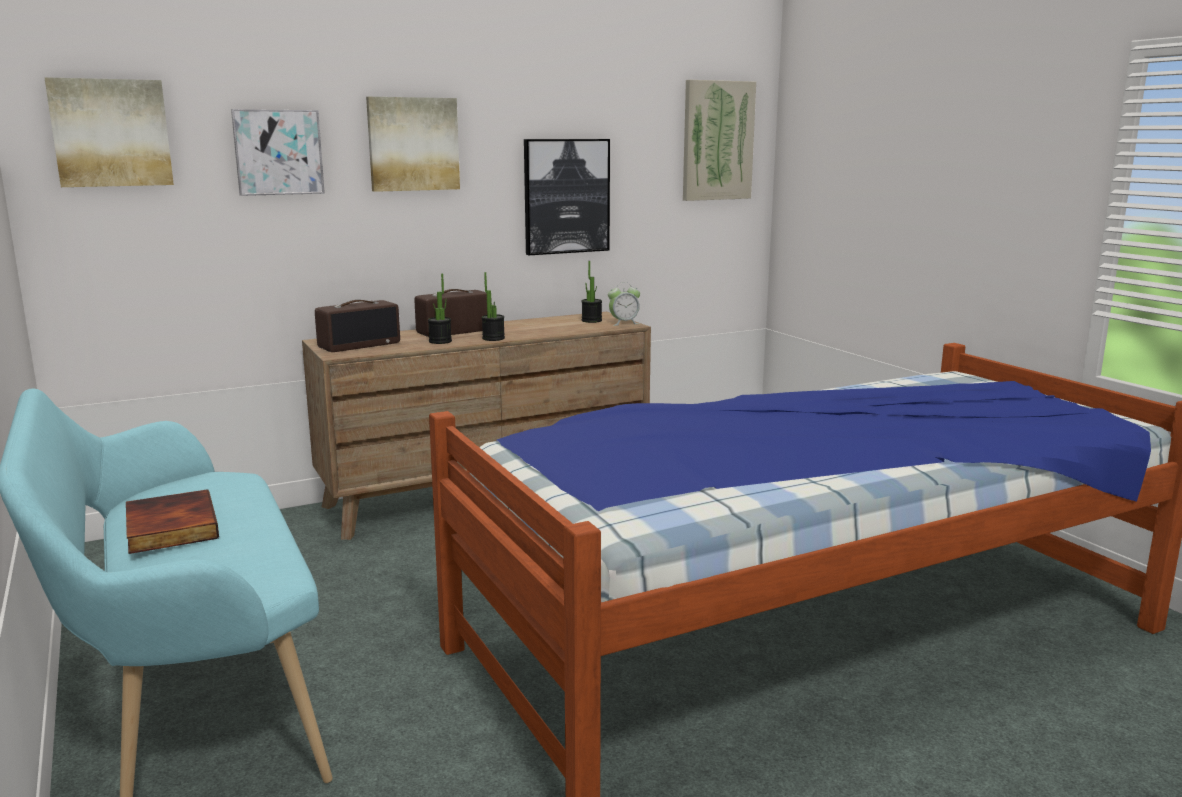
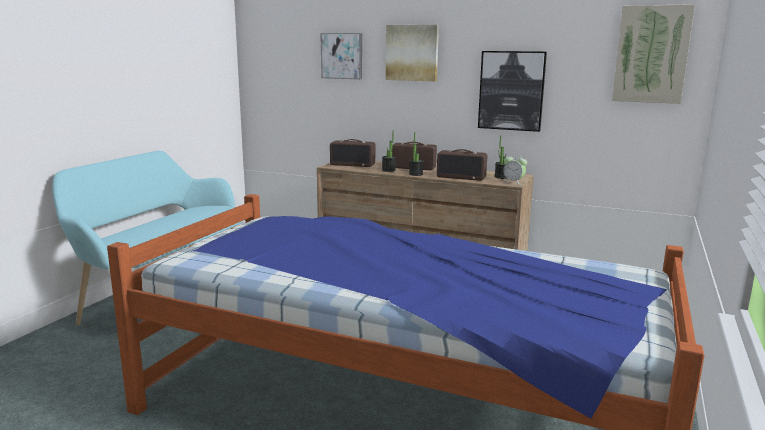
camera: 50 degrees right, 0 degrees up
(111, 133) = (274, 45): picture -> none
(169, 527) = (164, 218): book -> none
(554, 330) = (461, 177): none -> radio

